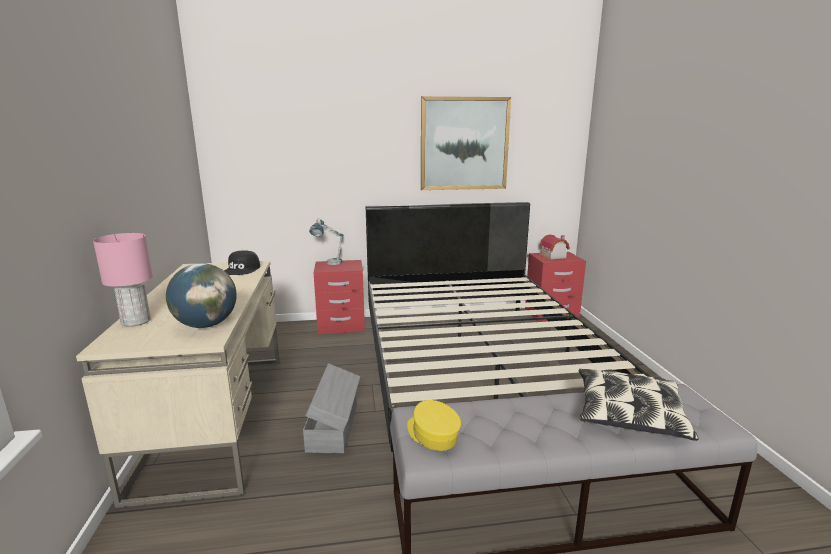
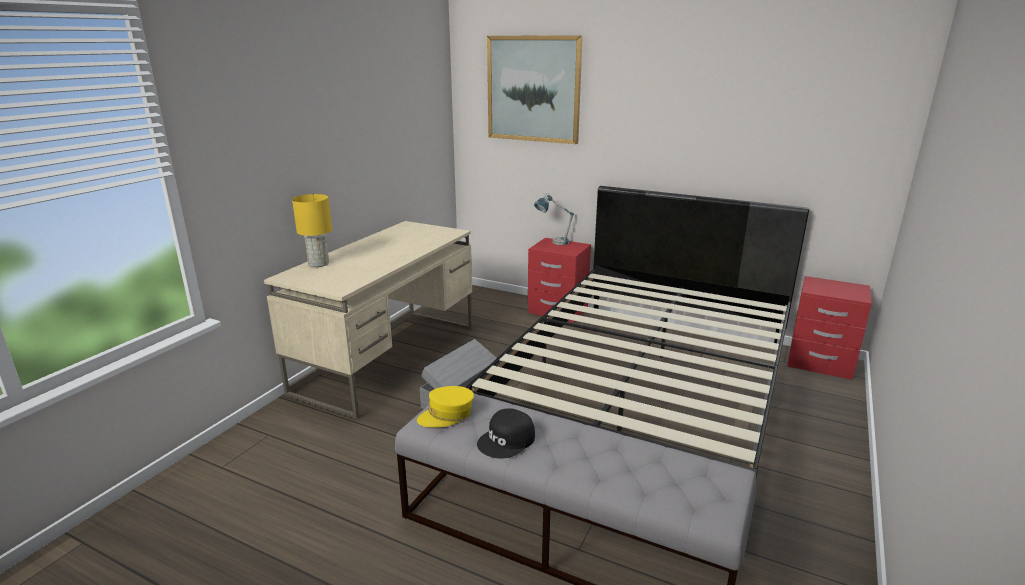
camera: 35 degrees right, 5 degrees up
(136, 321) = (319, 263): pink table lamp -> yellow table lamp
(205, 325) = (352, 278): globe -> none
(242, 269) = (438, 235): black cap -> black cap (507, 440)
(432, 434) = (446, 415): yellow cap -> yellow cap turned 120 degrees counterclockwise
(464, 144) = (727, 123): picture -> picture (533, 89)
(552, 256) = (830, 287): toy house -> none
(629, 414) = (636, 469): pillow -> none

